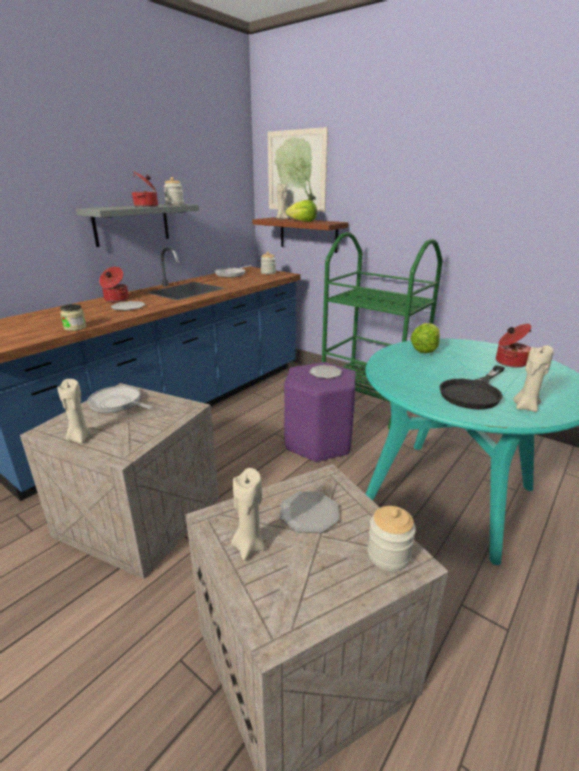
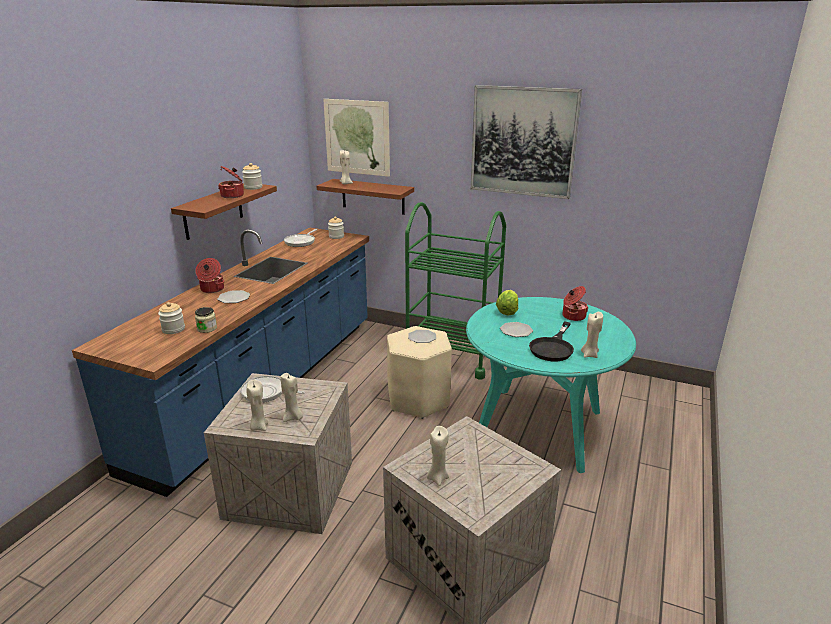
camera: 15 degrees left, 0 degrees up
(124, 433) = (293, 417): none -> beige candle
(132, 224) = (213, 211): grey shelf -> brown shelf
(302, 221) = (371, 188): lettuce -> none
(309, 513) = (466, 452): plate -> plate (516, 331)
(318, 442) = (418, 400): purple stool -> beige stool
(388, 555) = (524, 467): jar -> jar (173, 329)
(472, 159) = (523, 141): none -> picture

